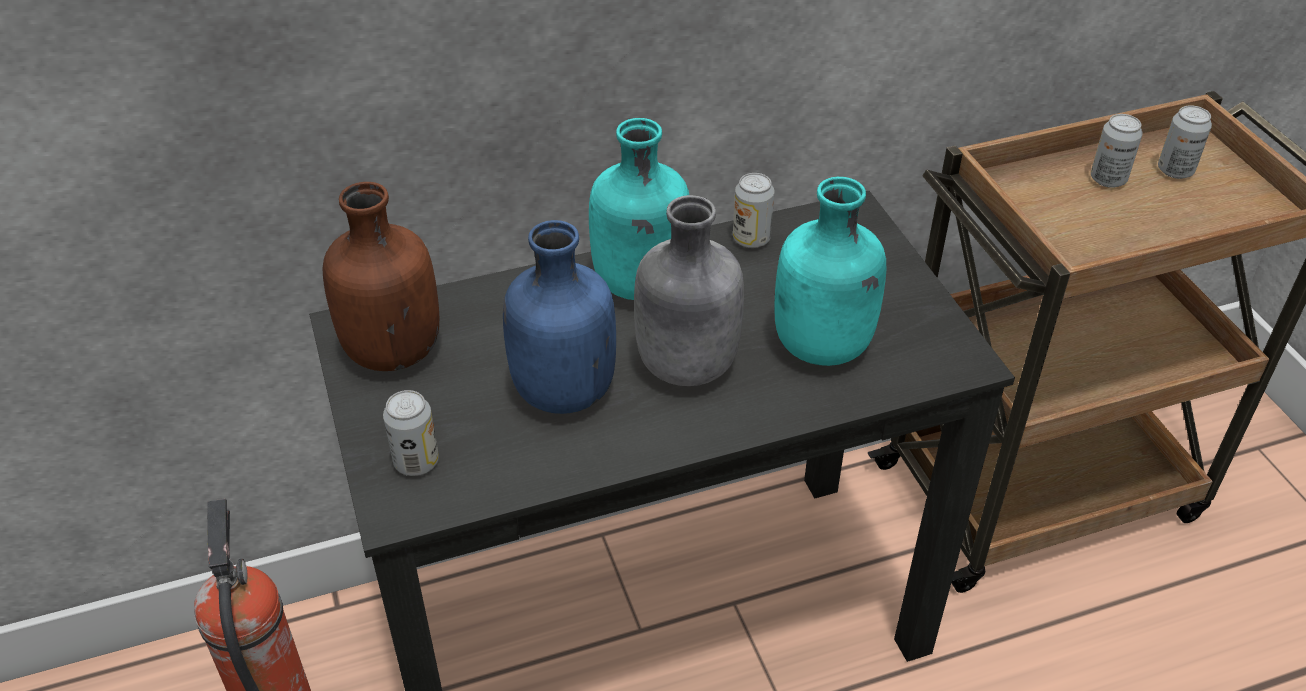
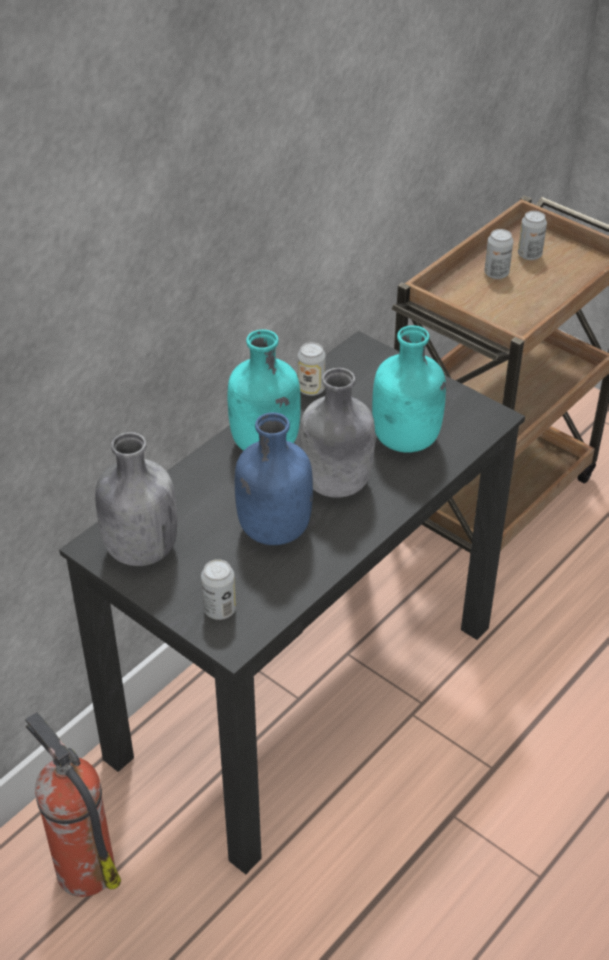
camera: 30 degrees left, 0 degrees up
(391, 350) = (139, 550): brown bottle -> grey bottle

